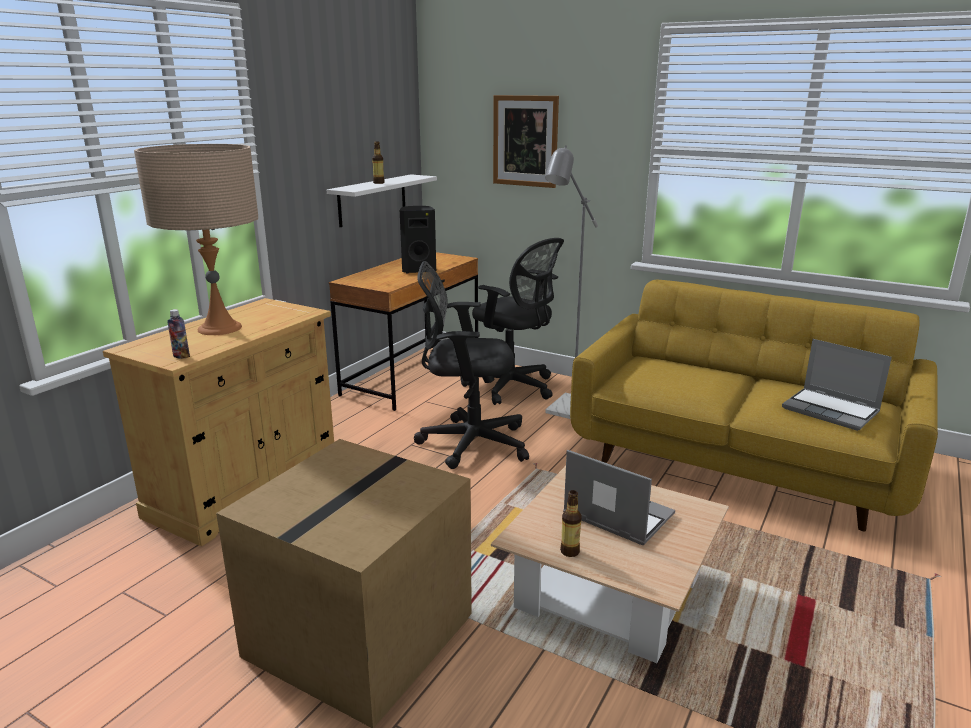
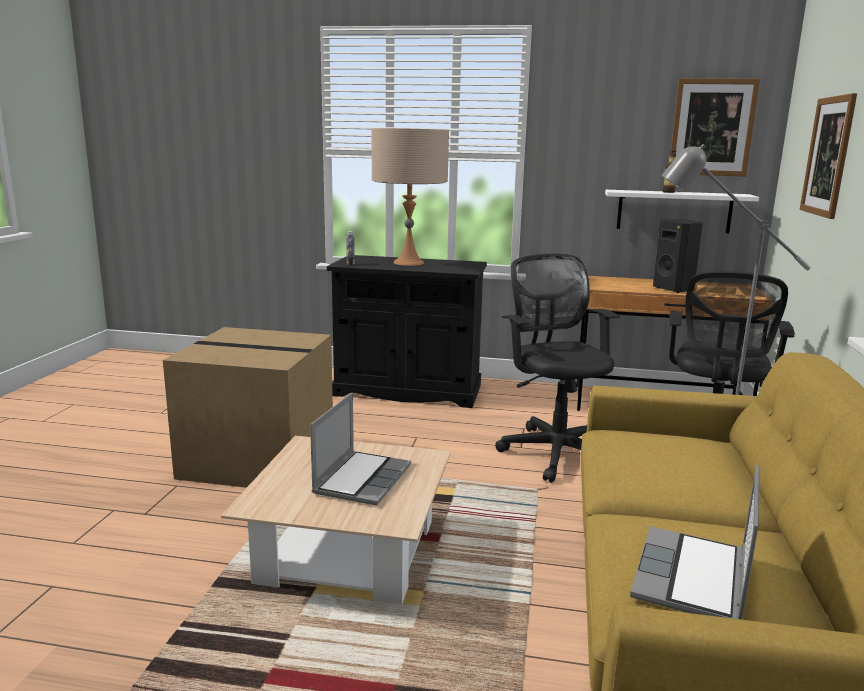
camera: 70 degrees right, 5 degrees down
(247, 486) = (407, 390): beige cabinet -> black cabinet
(384, 117) = (712, 127): none -> picture
(570, 551) = (293, 464): bottle -> none

